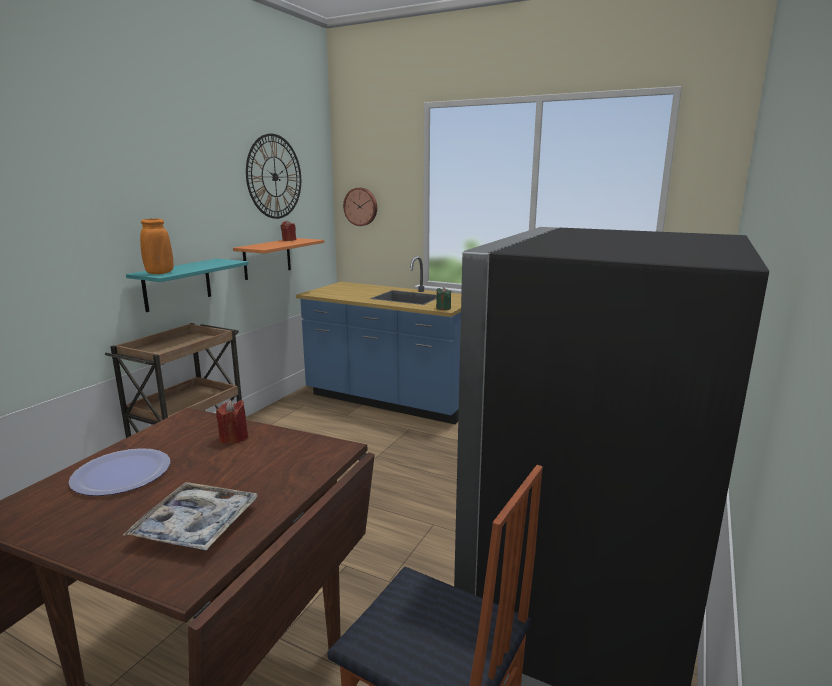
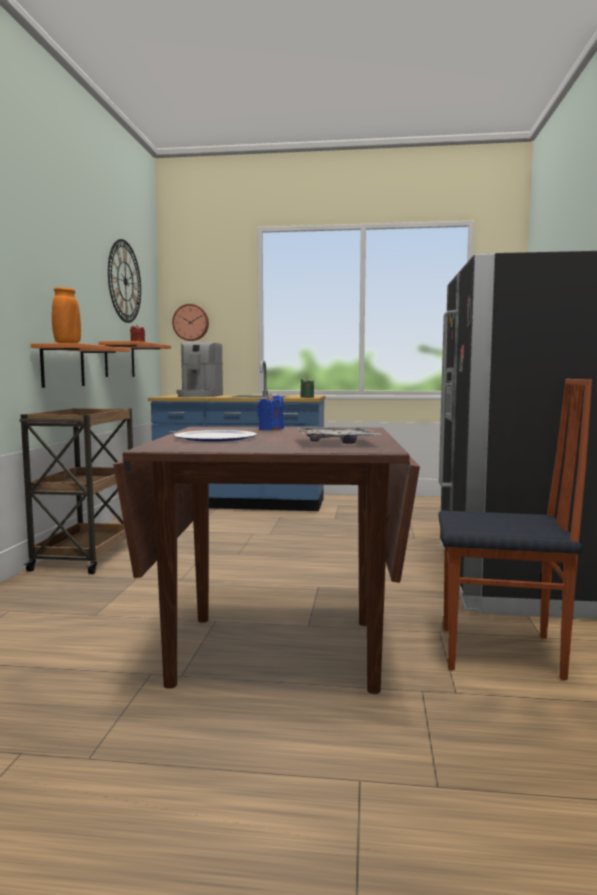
camera: 20 degrees left, 10 degrees down
(177, 284) = (63, 366): turquoise shelf -> orange shelf
(233, 438) = (271, 429): red candle -> blue candle
(351, 291) = (200, 396): none -> coffee machine

